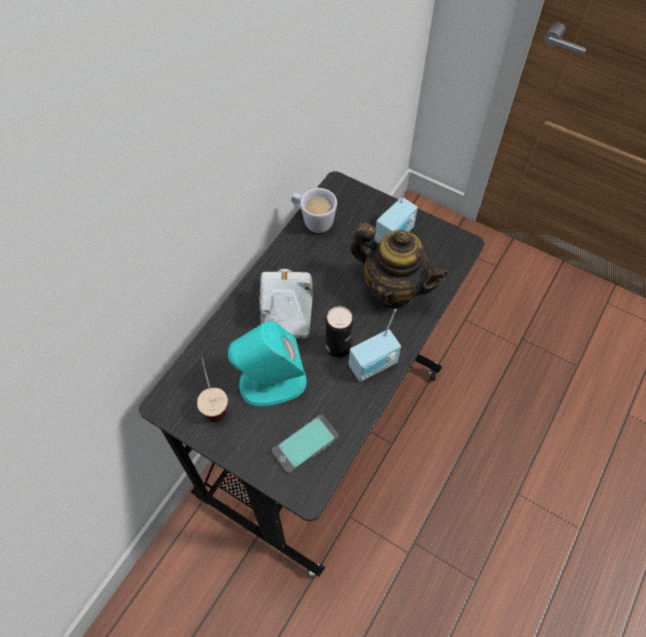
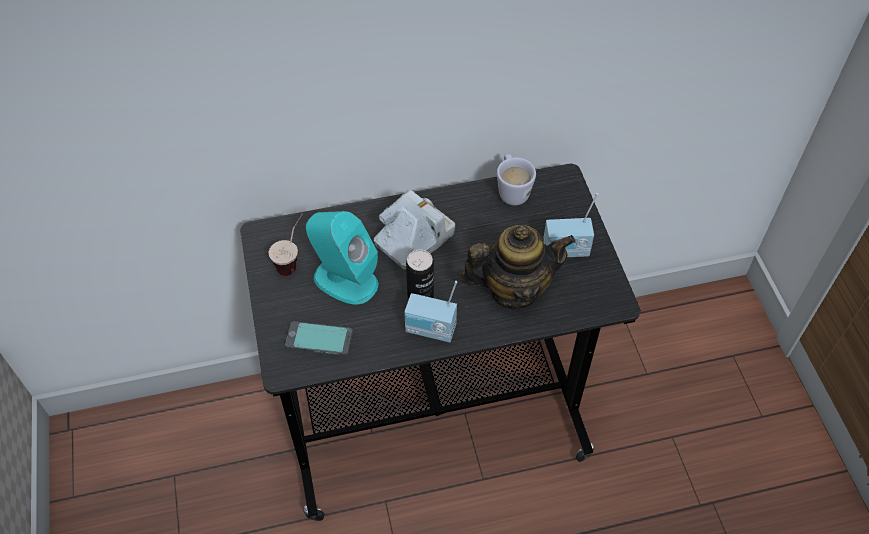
camera: 45 degrees right, 5 degrees down
(393, 289) = (513, 289): teapot -> teapot turned 90 degrees counterclockwise

